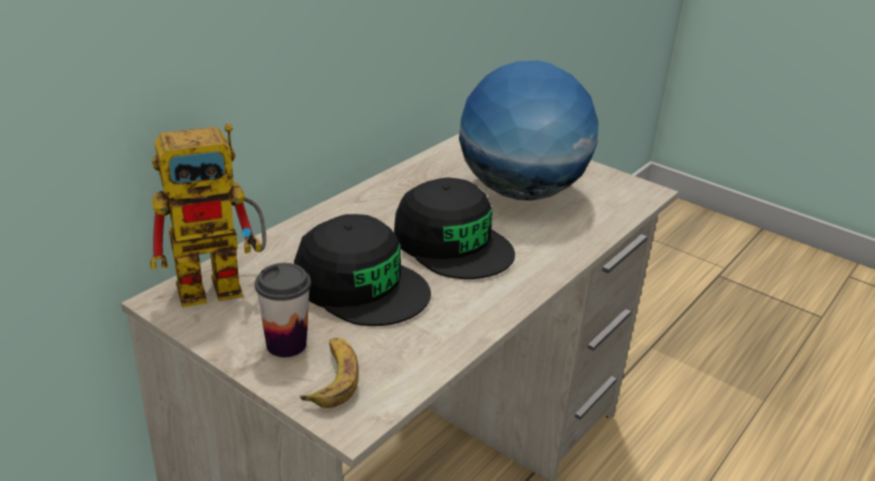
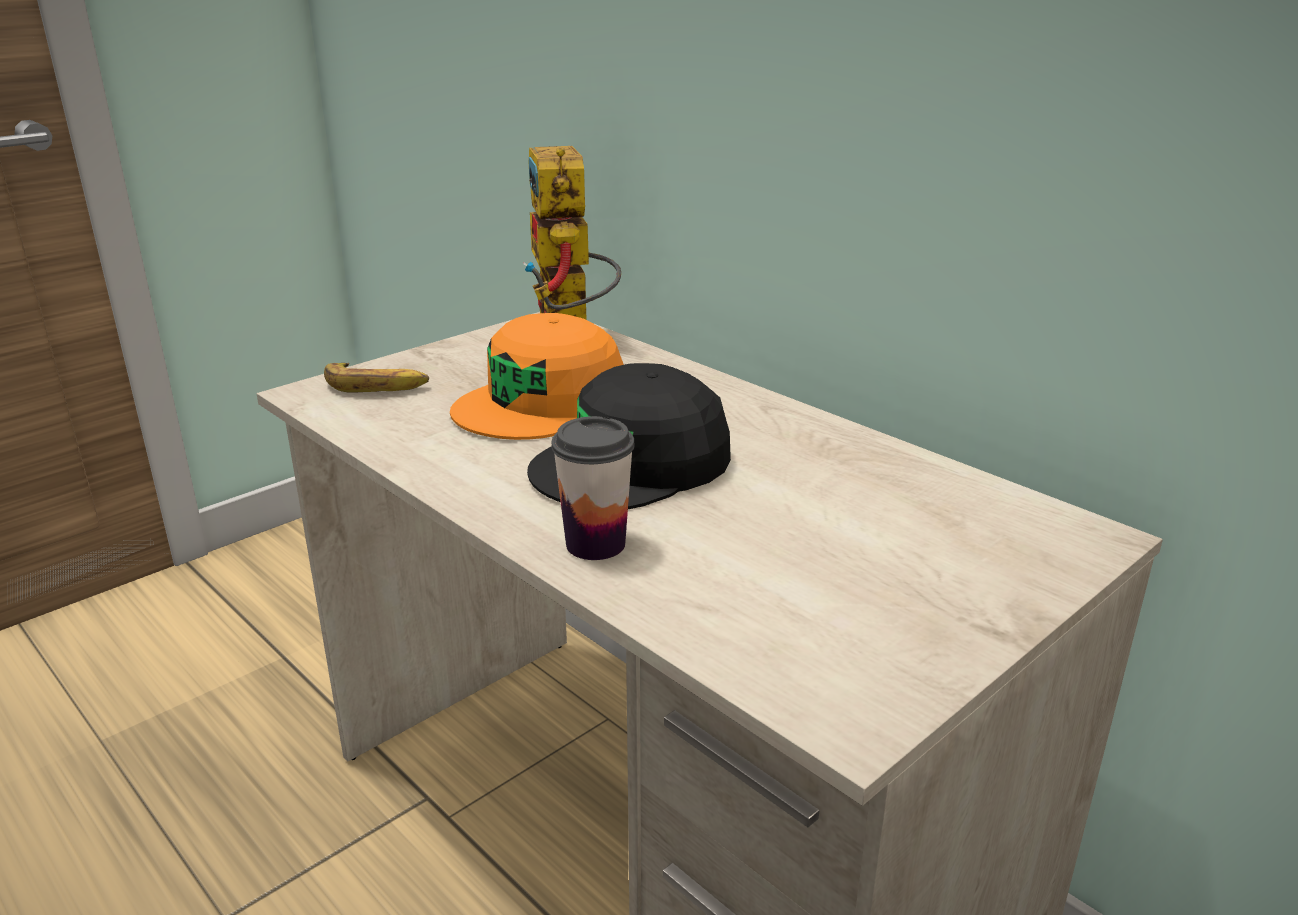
camera: 100 degrees right, 5 degrees down
(286, 344) = (446, 367): cup -> cup (595, 544)
(361, 285) = (542, 402): black cap -> orange cap
(520, 191) = (816, 542): globe -> none

